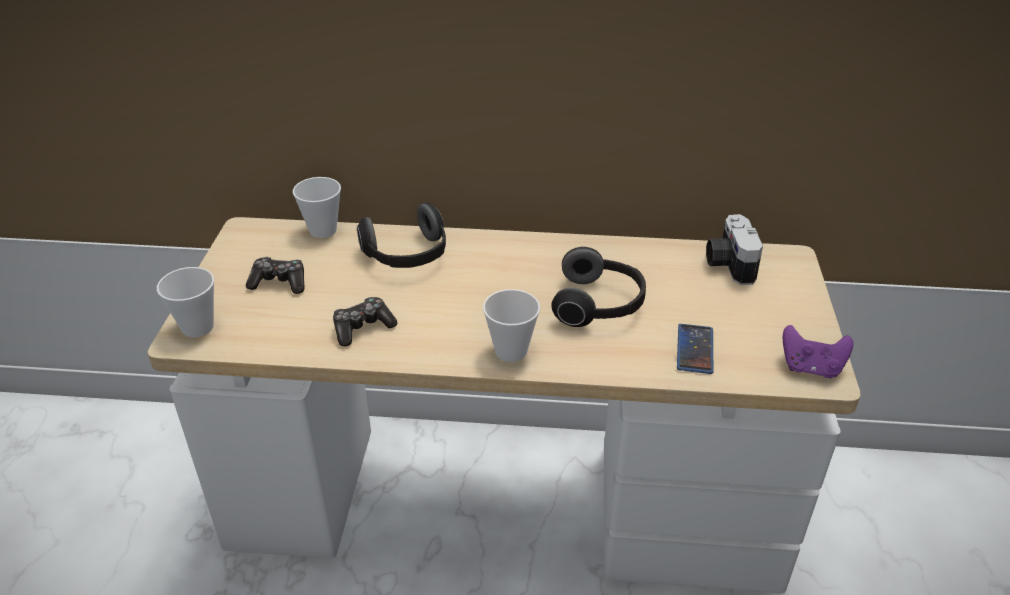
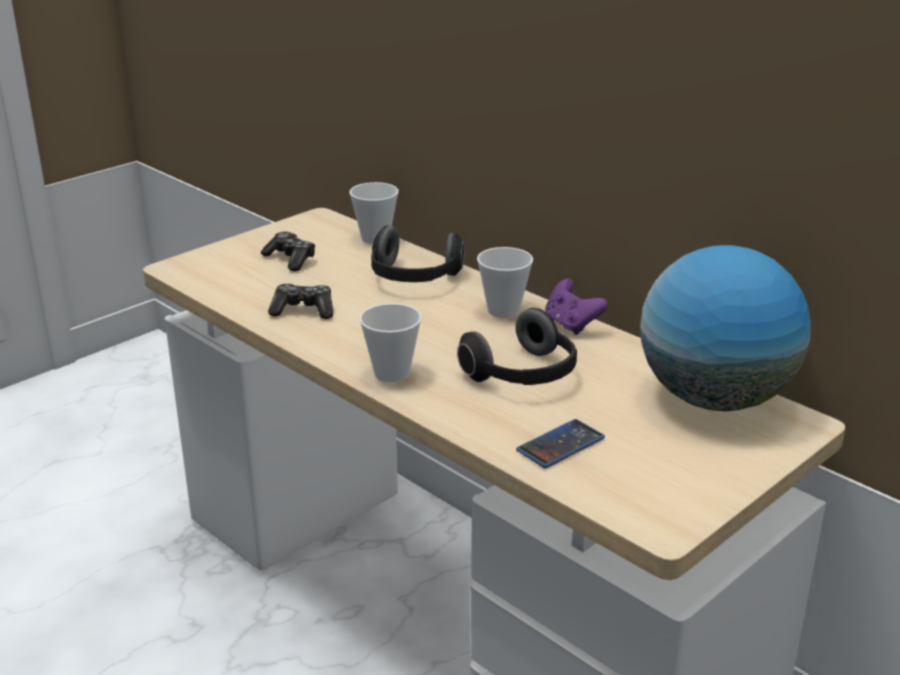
camera: 40 degrees right, 10 degrees down
(197, 327) = (195, 264): cup -> cup (503, 310)
(728, 264) = (714, 399): camera -> globe
(810, 368) = (659, 512): purple game controller -> purple game controller (571, 325)

